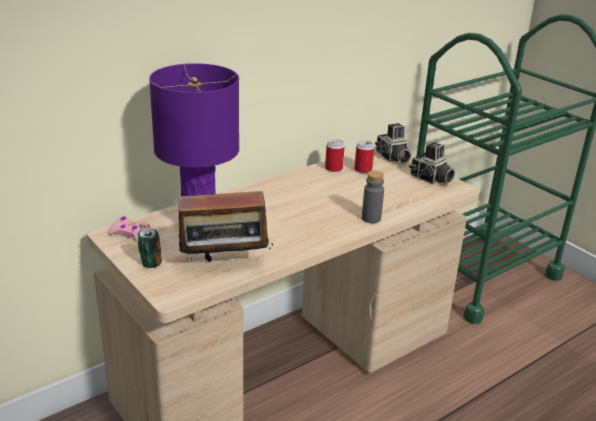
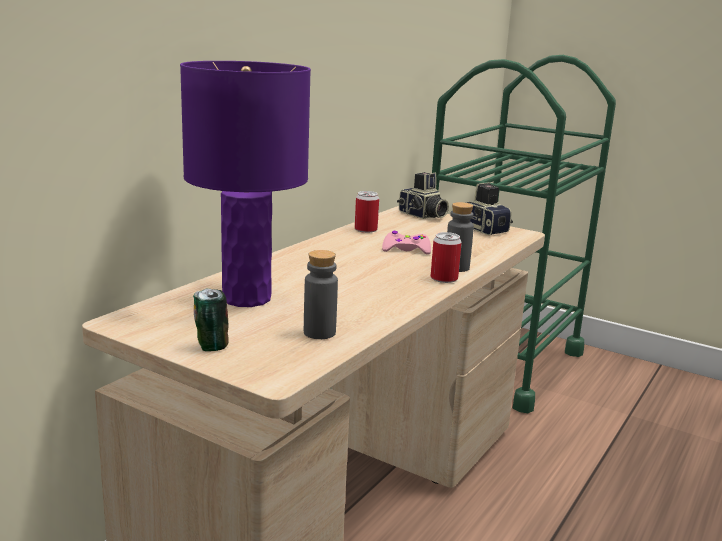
camera: 20 degrees left, 10 degrees down
(130, 235) = (154, 319): pink game controller -> pink game controller (406, 250)
(224, 264) = (319, 333): radio -> grey bottle
(363, 170) = (400, 228): can -> can (444, 279)
(431, 179) = (483, 229): camera -> camera turned 150 degrees counterclockwise

